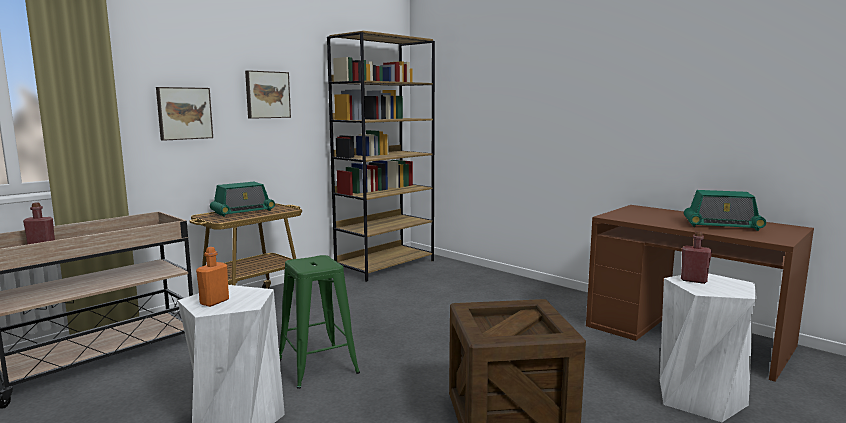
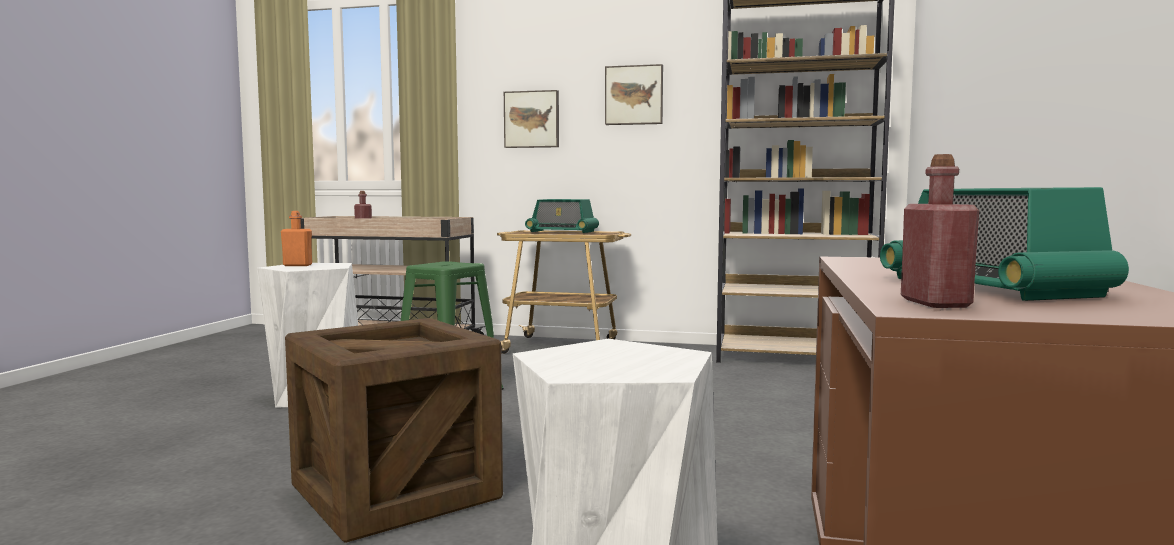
camera: 60 degrees right, 5 degrees down
(693, 280) = (620, 349): red bottle -> red bottle (935, 303)

